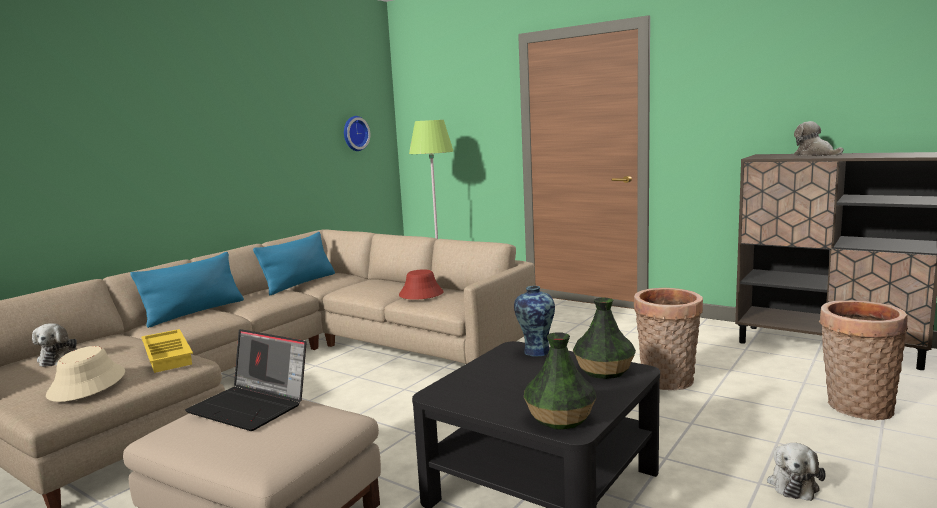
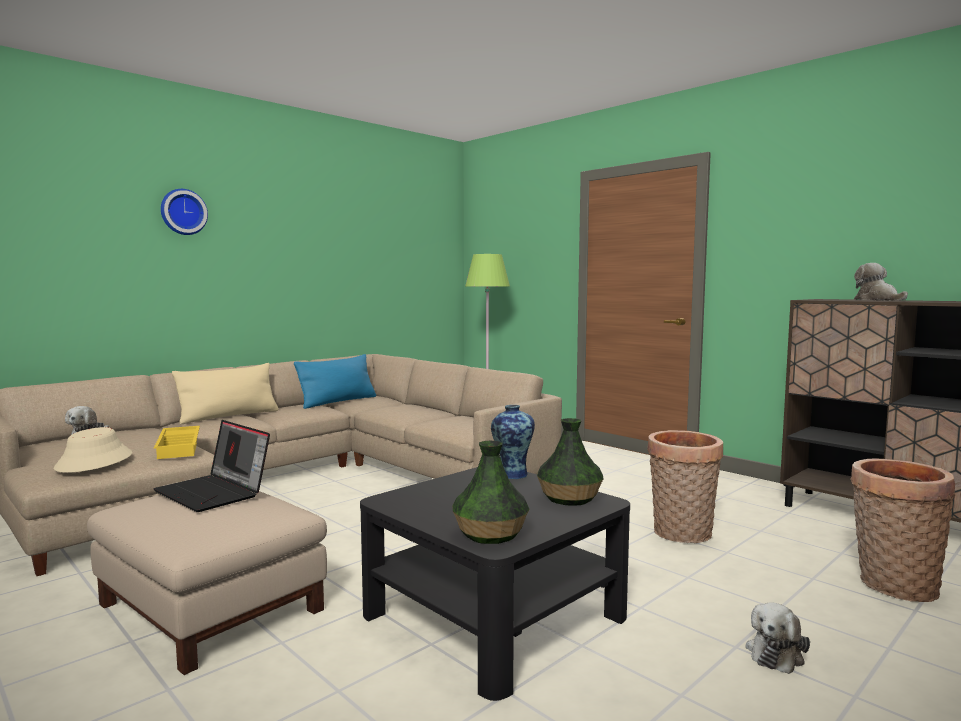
camera: 10 degrees right, 5 degrees down
(194, 312) = (229, 416): blue pillow -> beige pillow
(354, 133) = (418, 265): wall clock -> wall clock (183, 212)
(421, 294) = (443, 419): red hat -> none

